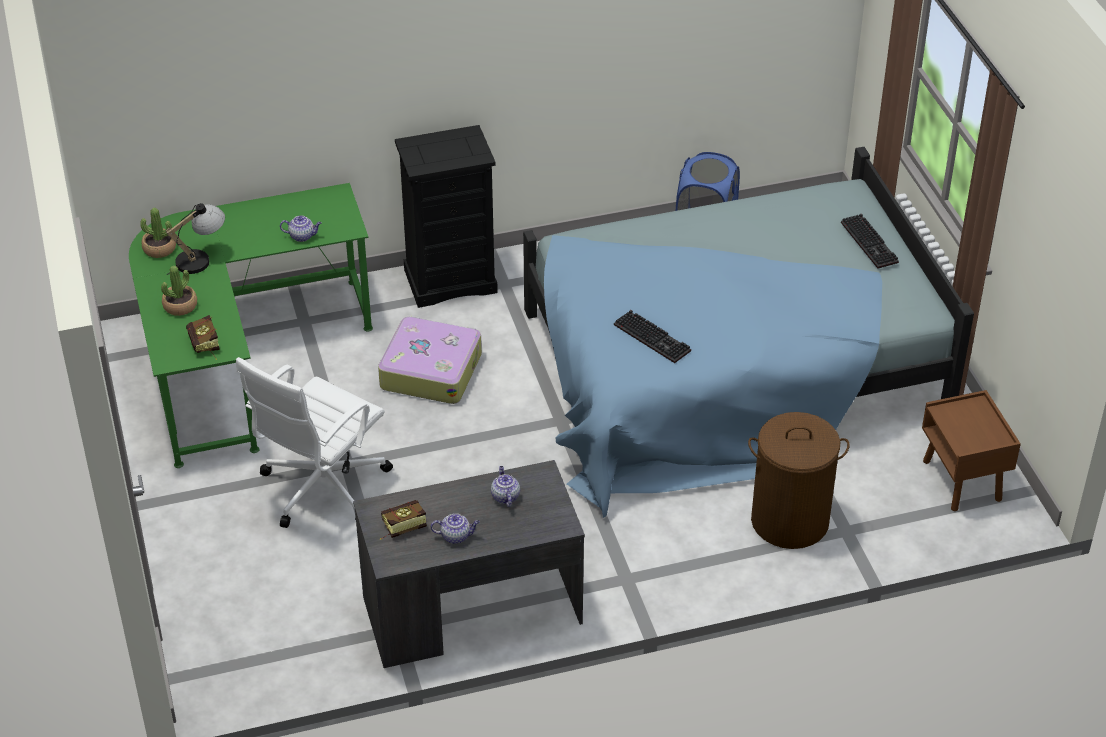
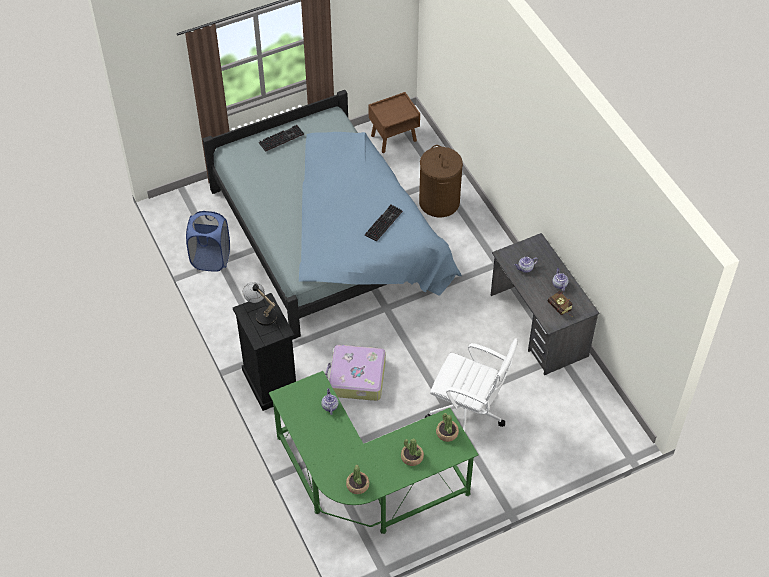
camera: 100 degrees left, 10 degrees up
(201, 259) = (363, 458): table lamp -> table lamp (262, 313)
(205, 347) = (447, 433): book -> potted plant

